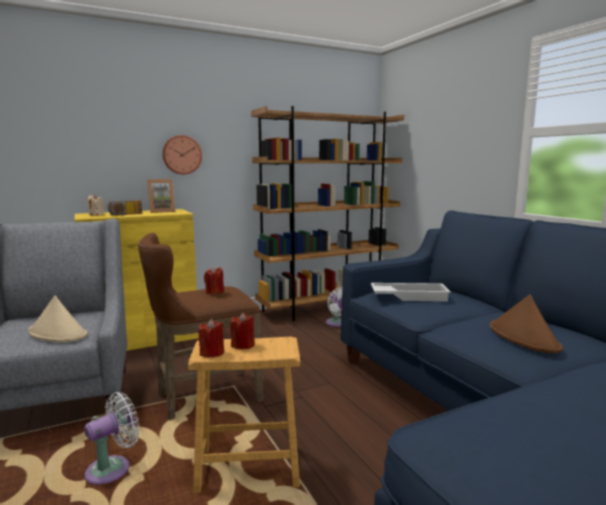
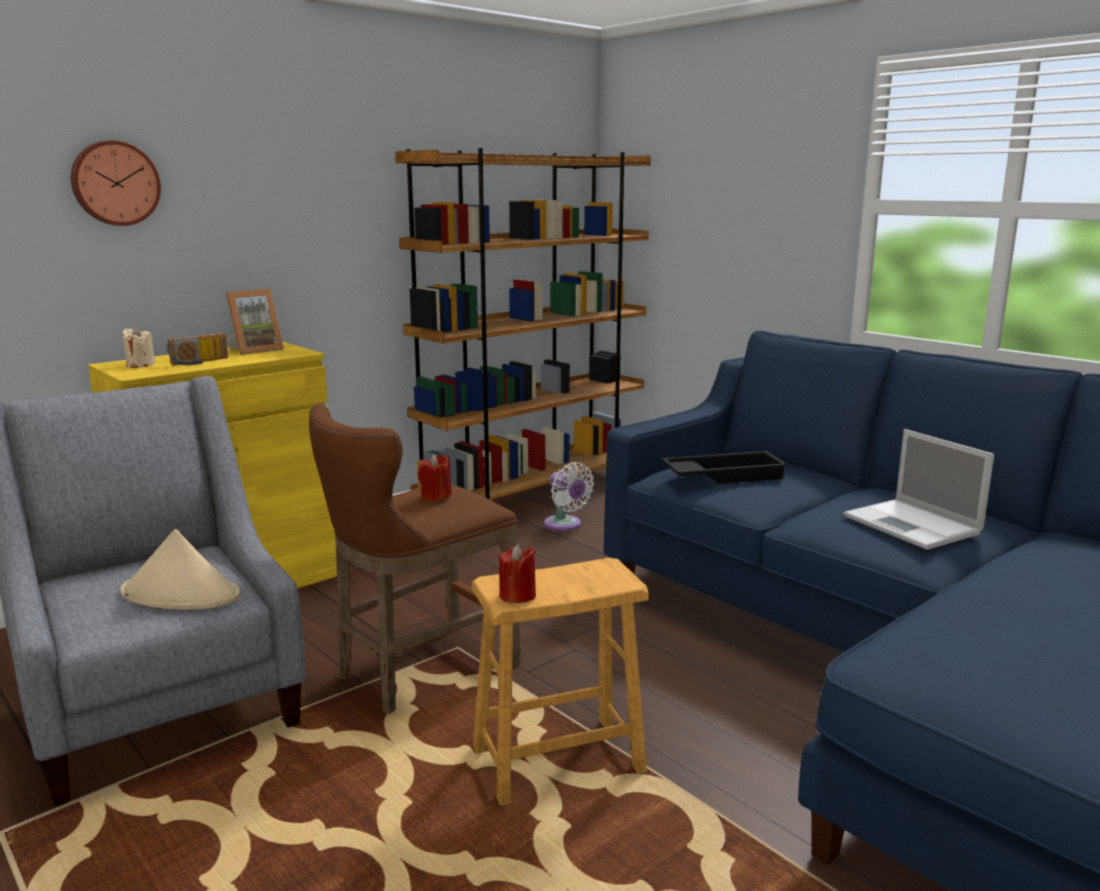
camera: 15 degrees left, 5 degrees up
(113, 468) = (349, 796): white fan -> none
(182, 155) = (275, 239): wall clock -> wall clock (115, 183)
(243, 345) = (551, 579): red candle -> none
(409, 296) = (723, 475): white tray -> black tray
(524, 337) = (913, 525): brown hat -> laptop

